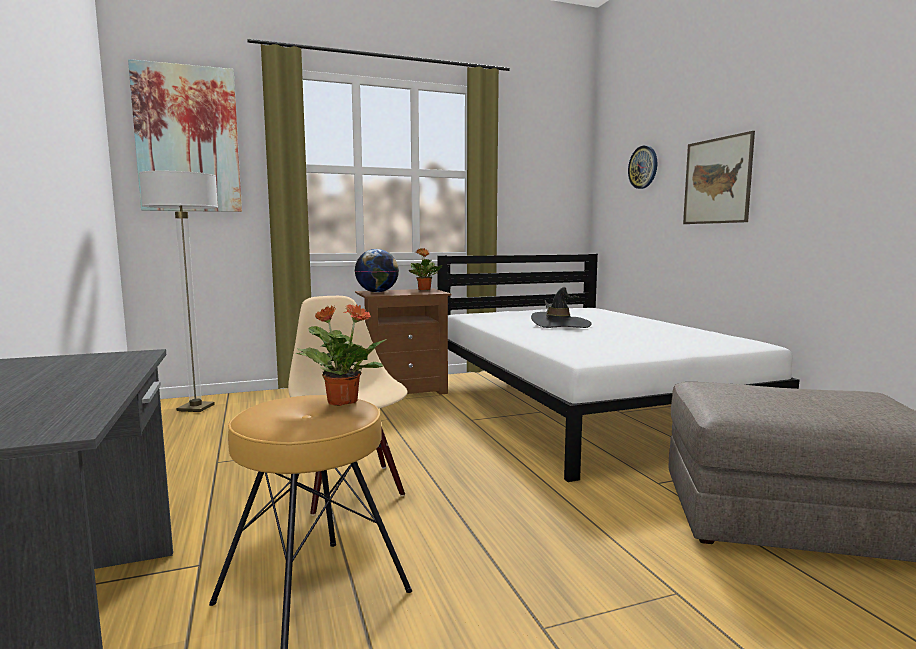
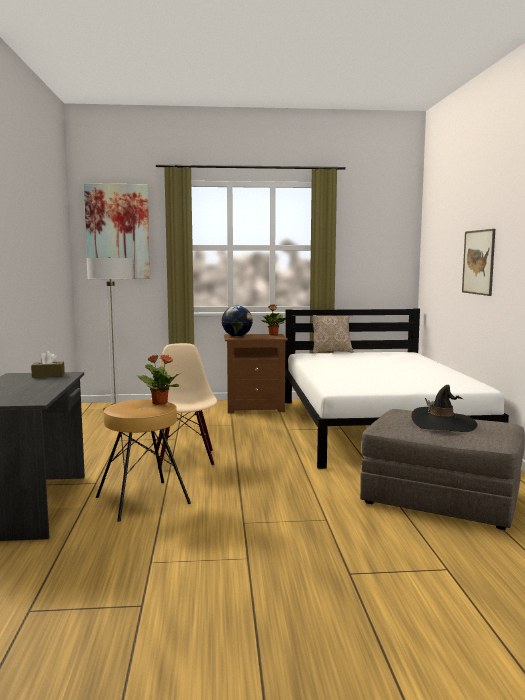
camera: 15 degrees right, 0 degrees up
(87, 360) = (48, 375): none -> brown tissue box
(496, 310) = (331, 351): none -> pillow
(560, 324) = (359, 365): black hat -> black hat (443, 424)
(643, 167) = (445, 244): wall clock -> none

